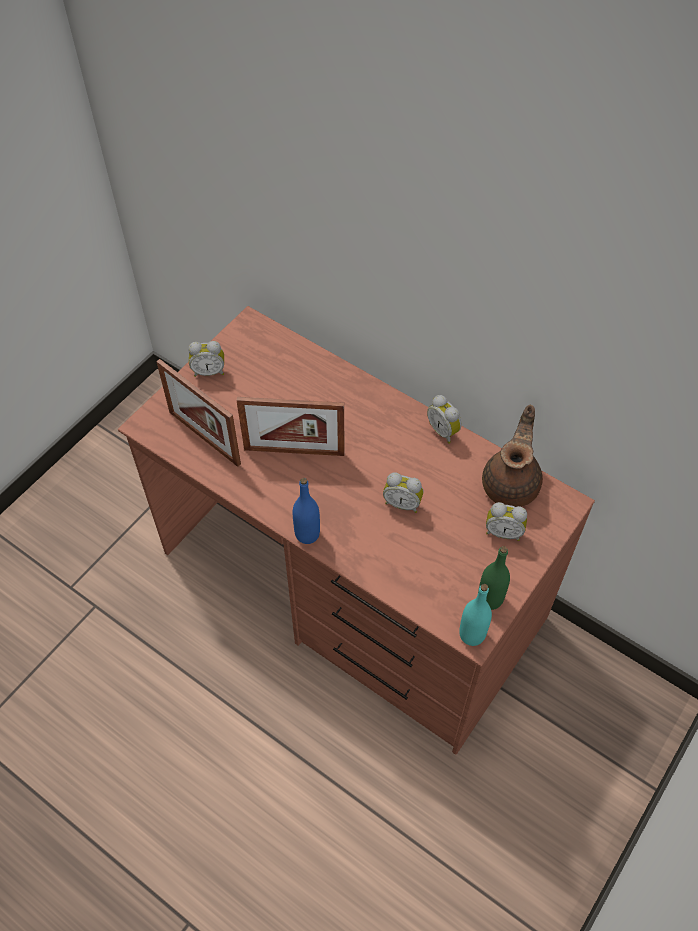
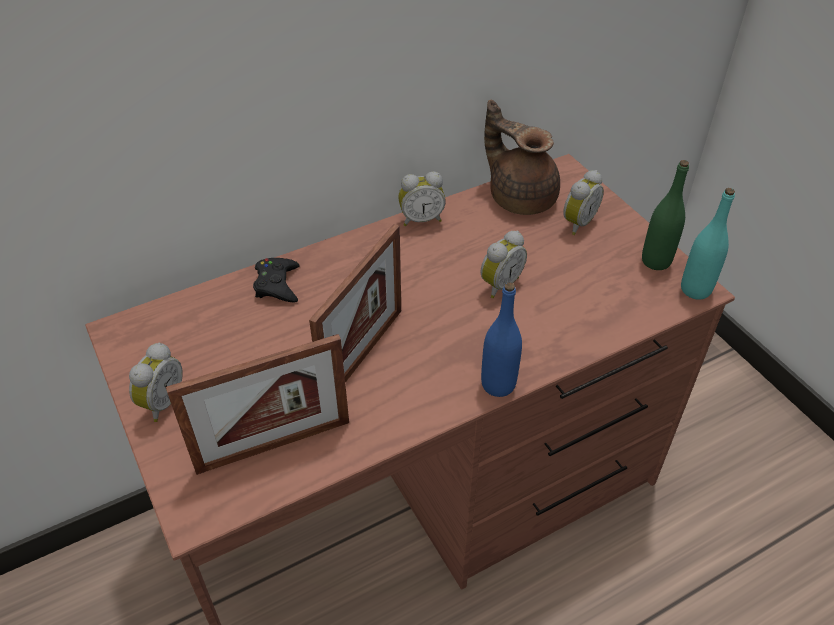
camera: 65 degrees left, 10 degrees down
(330, 379) = (277, 284): none -> black game controller

